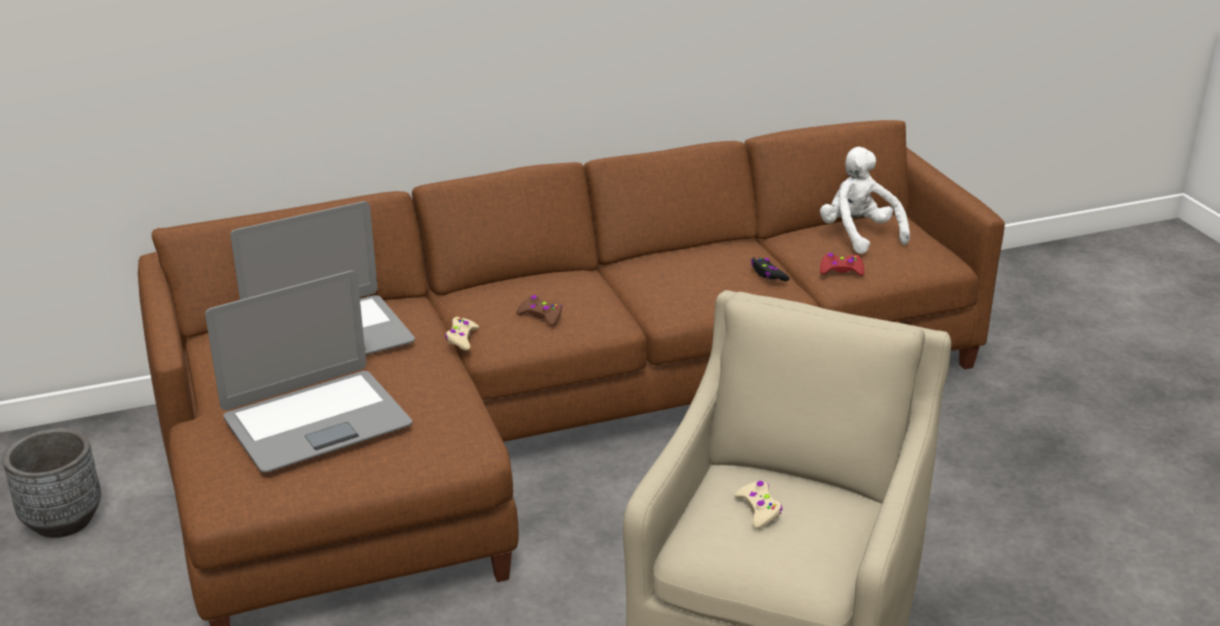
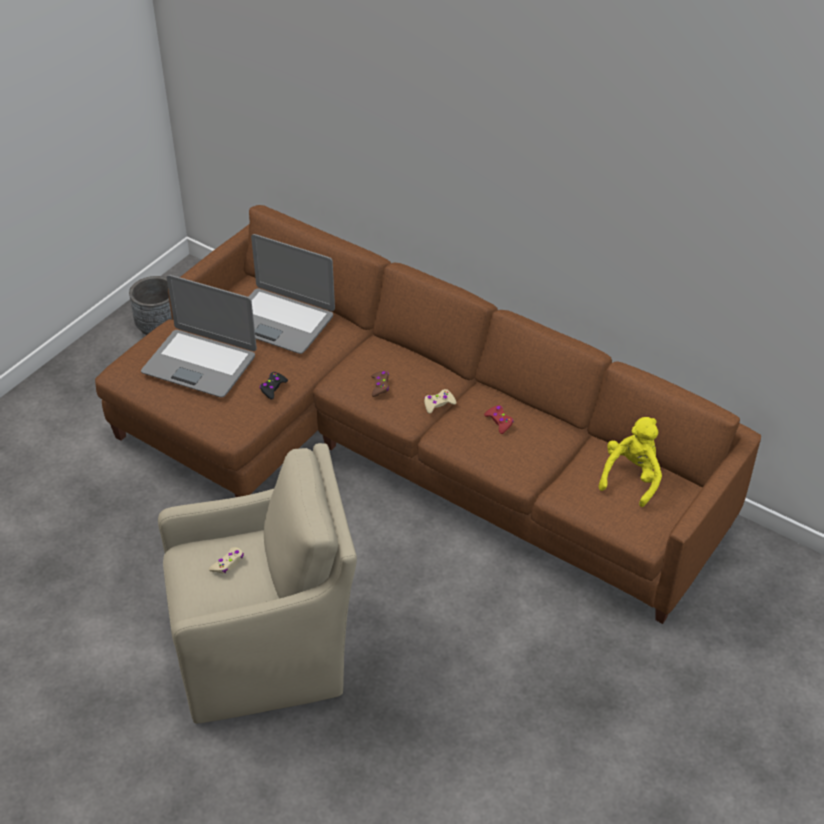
camera: 55 degrees right, 15 degrees up
(461, 338) = (327, 369): beige game controller -> beige game controller (438, 404)
(768, 274) = (529, 458): black game controller -> black game controller (273, 388)
(841, 270) = (570, 489): red game controller -> red game controller (499, 422)
(859, 235) = (631, 477): white plush toy -> yellow plush toy

